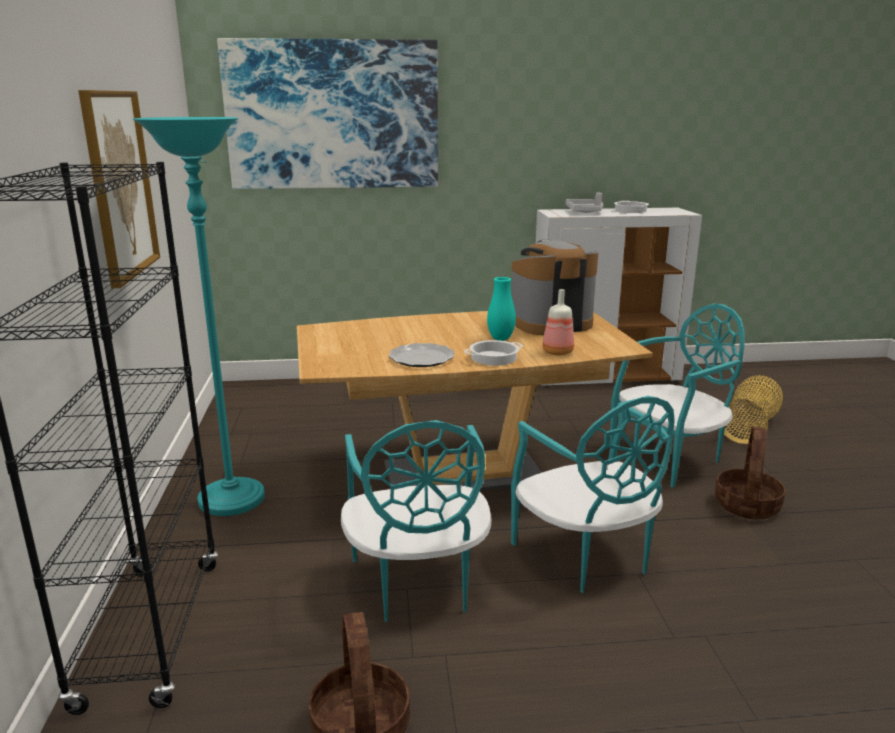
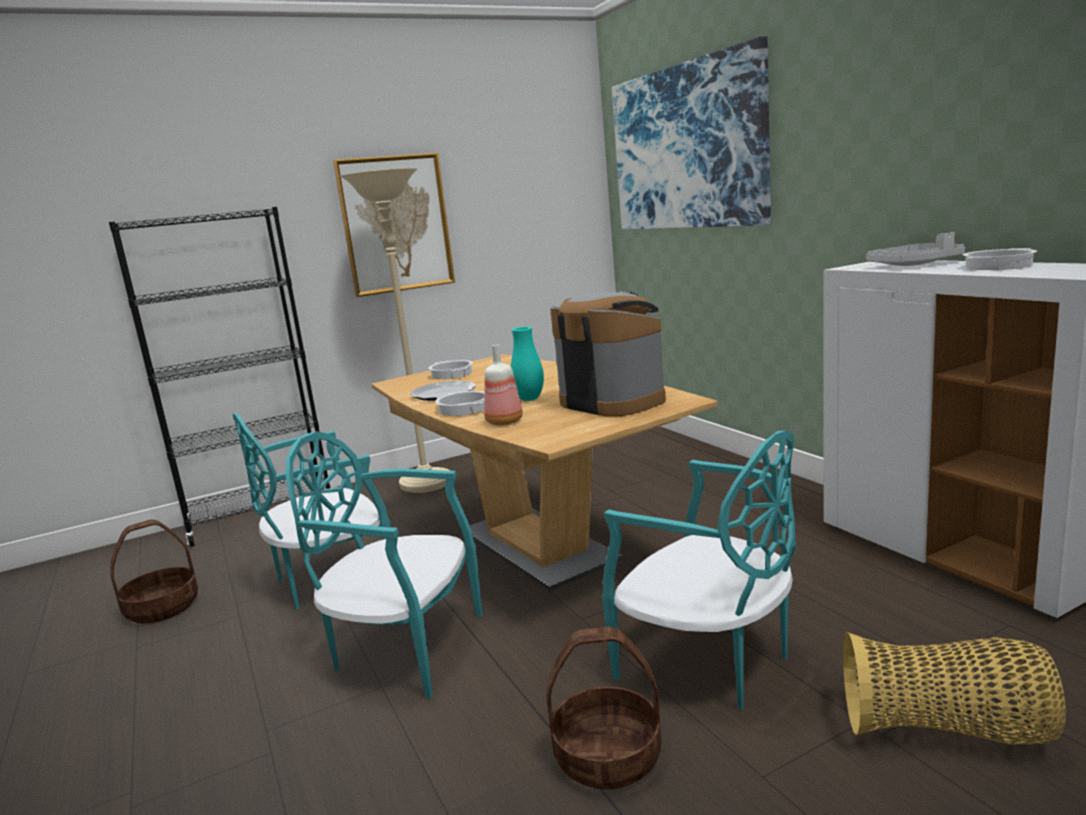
camera: 70 degrees right, 5 degrees down
(232, 500) = (426, 483): turquoise floor lamp -> beige floor lamp
(344, 348) = (452, 374): none -> cooking pot
(586, 557) = (404, 648): turquoise chair -> turquoise chair turned 60 degrees clockwise

